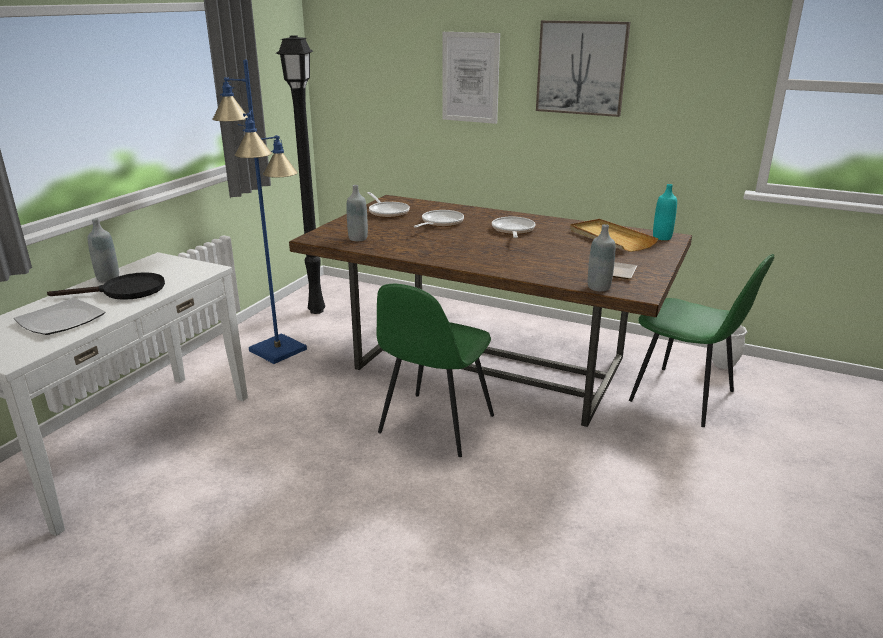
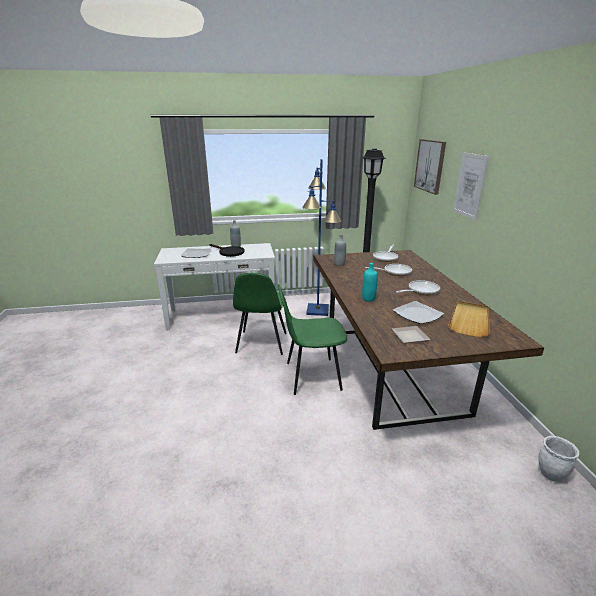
camera: 55 degrees right, 0 degrees up
(569, 252) = (418, 314): none -> plate
(581, 68) = (527, 189): picture -> picture (430, 166)
(598, 287) = (376, 337): grey bottle -> none
(662, 237) = (510, 337): turquoise bottle -> turquoise bottle (368, 299)
(684, 397) = (469, 465): green chair -> green chair (261, 344)

